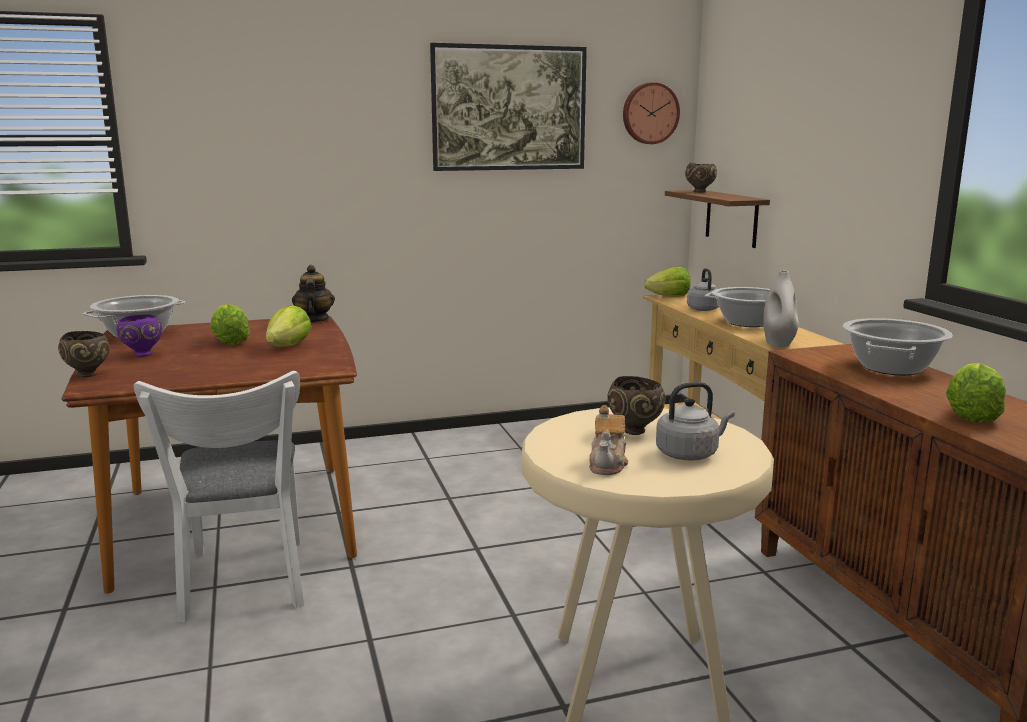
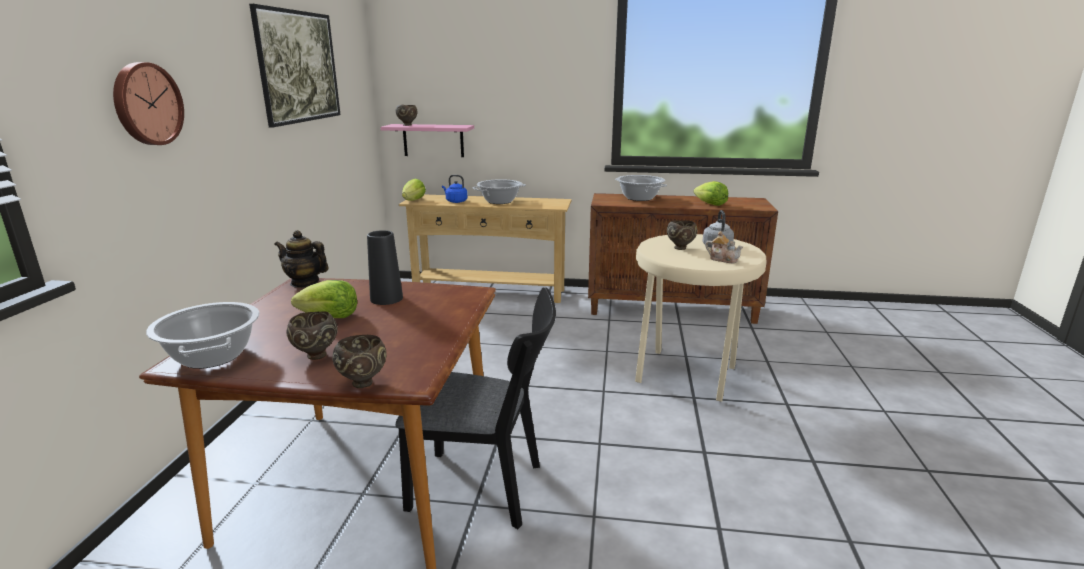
camera: 65 degrees left, 5 degrees up
(142, 354) = (315, 356): purple bowl -> brown bowl
(244, 585) = (486, 488): white chair -> black chair
(288, 346) = (386, 298): lettuce -> black vase
(649, 113) = (357, 69): wall clock -> wall clock (146, 104)
(702, 309) = (455, 201): grey kettle -> blue kettle
(731, 218) = (433, 140): brown shelf -> pink shelf
(778, 343) = (547, 205): white vase -> none

